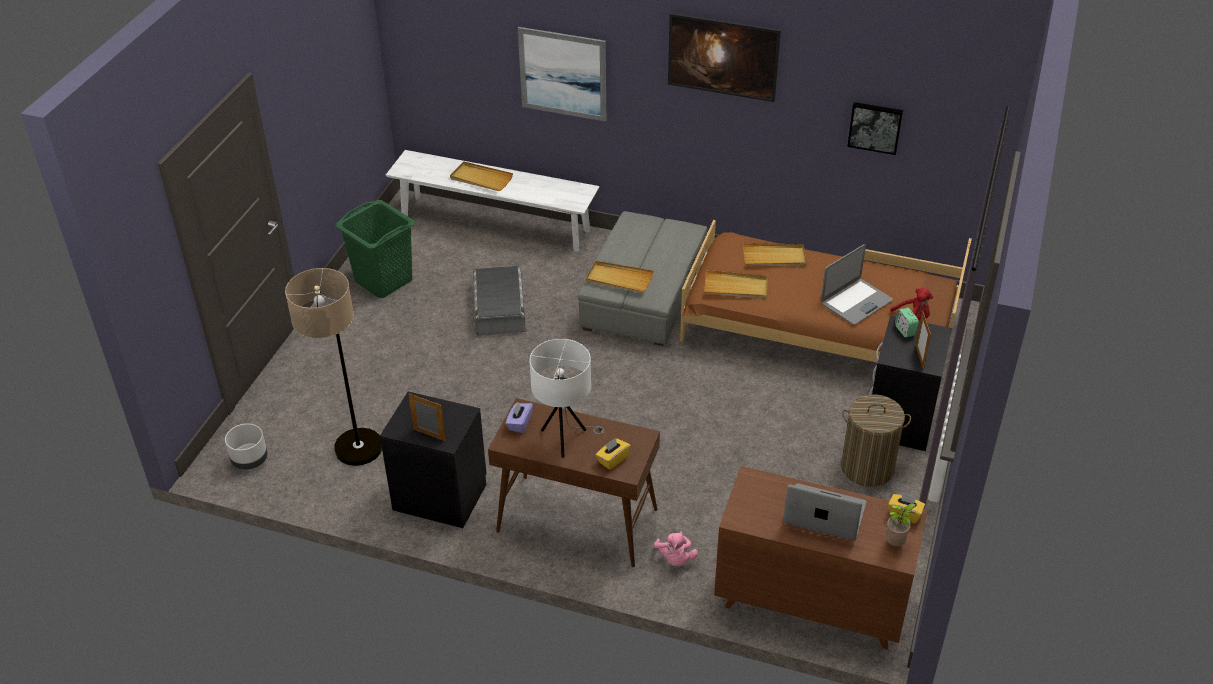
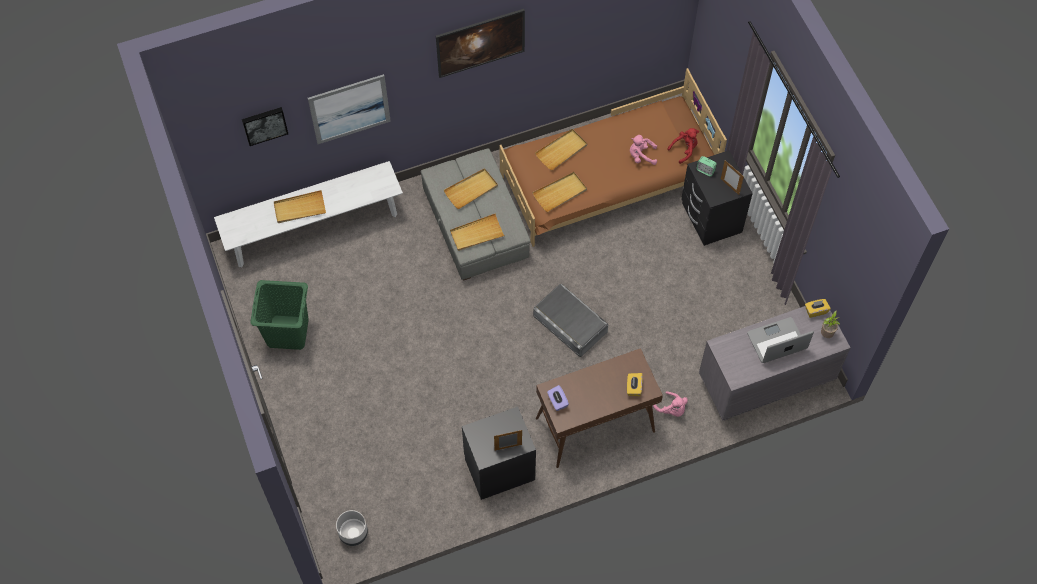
camera: 40 degrees left, 20 degrees up
(355, 462) = (422, 484): floor lamp -> none
(499, 307) = (391, 300): grey storage box -> grey storage box (570, 323)
(566, 439) = (594, 393): white table lamp -> none
(652, 245) = (471, 190): none -> beige tray
(810, 601) = (764, 382): brown dresser -> grey dresser
(856, 302) = (641, 156): laptop -> pink plush toy
(867, 468) = (720, 267): laundry basket -> none
(875, 127) = (600, 31): picture -> picture (264, 124)

